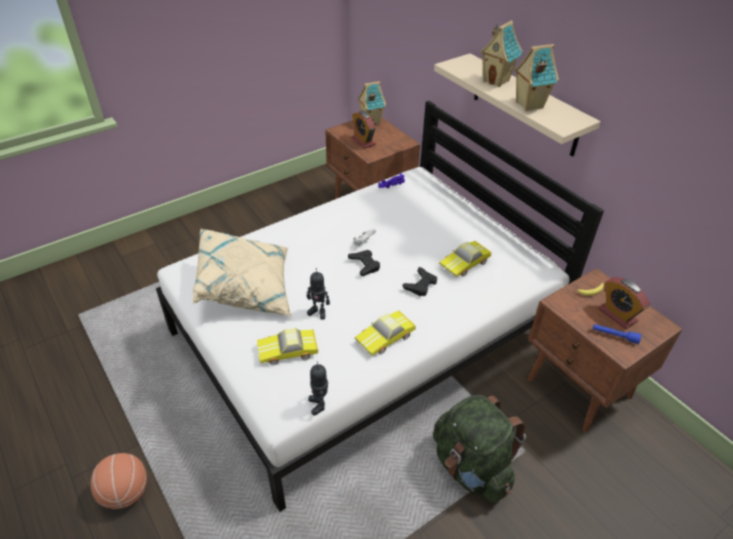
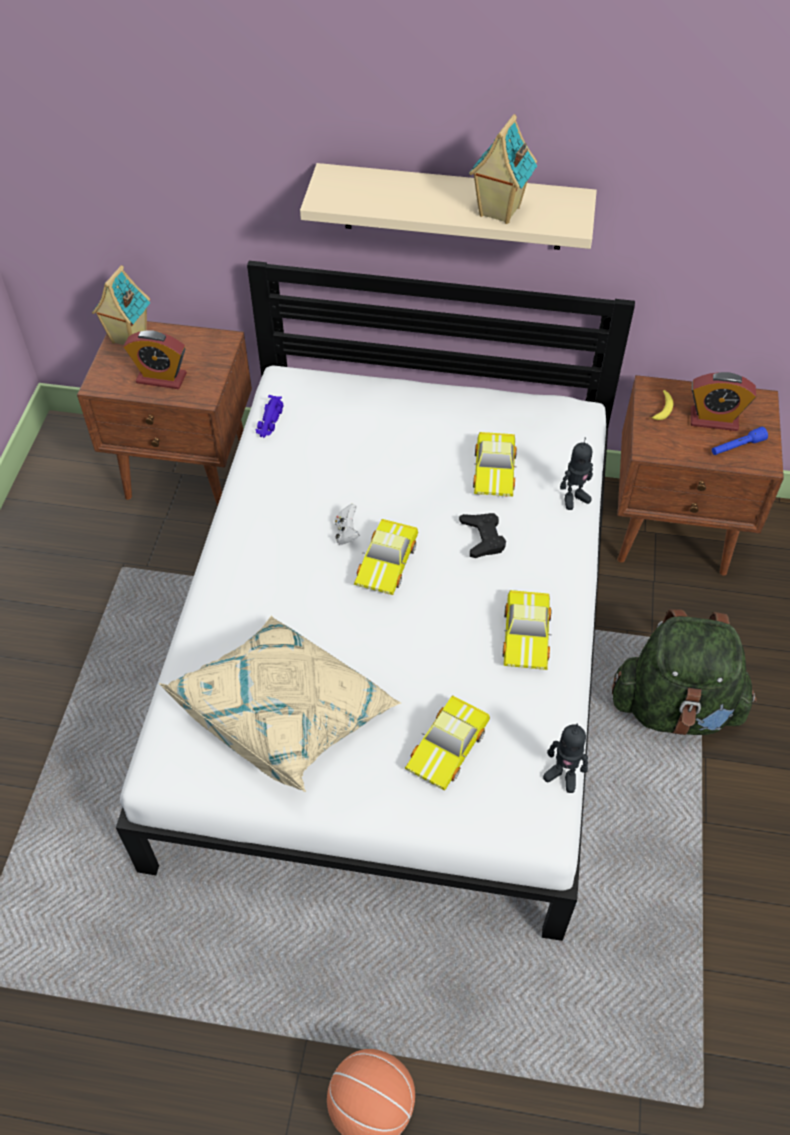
camera: 45 degrees left, 10 degrees up
(318, 312) = (415, 669): toy robot -> toy robot (574, 498)
(364, 265) = (388, 563): black game controller -> toy car
(497, 81) = (413, 193): toy house -> none

